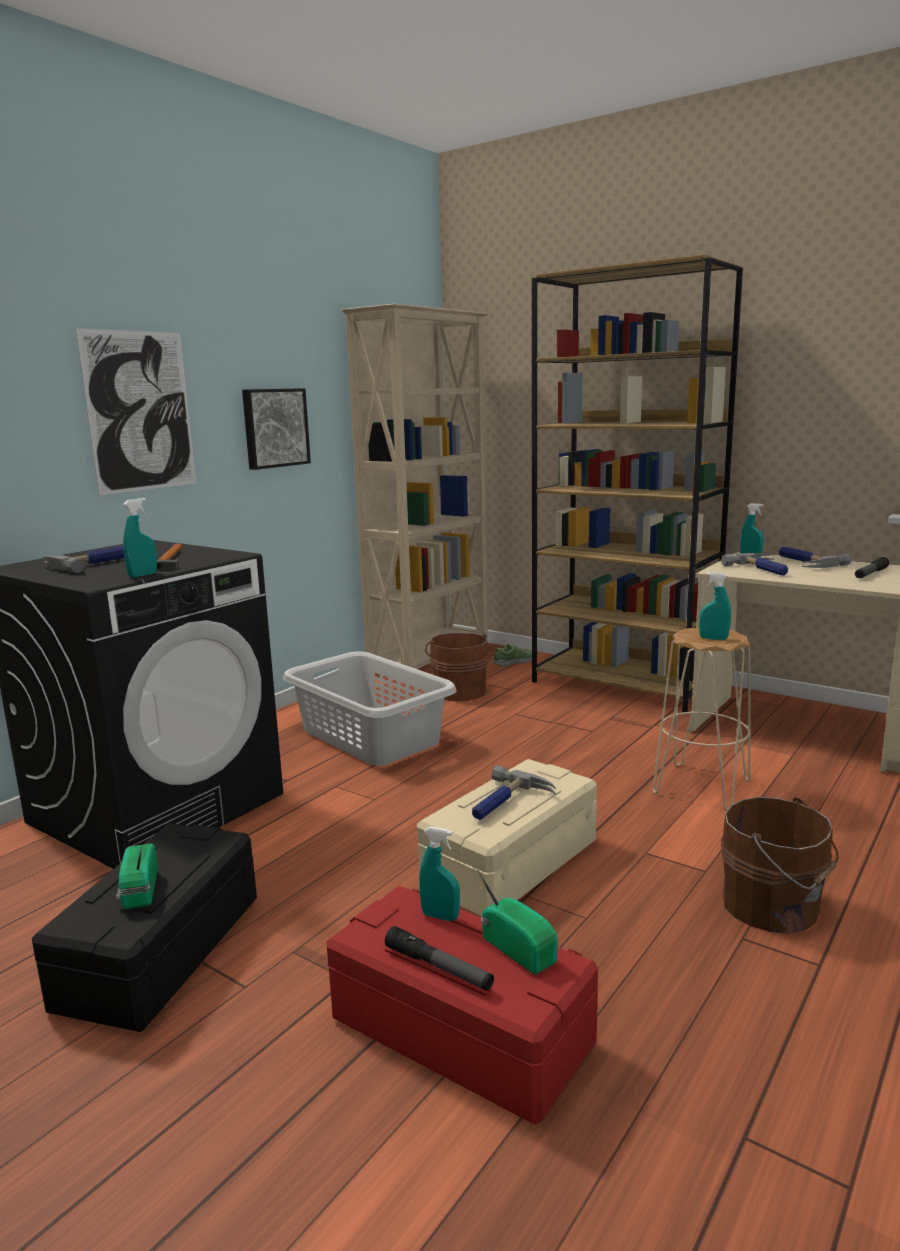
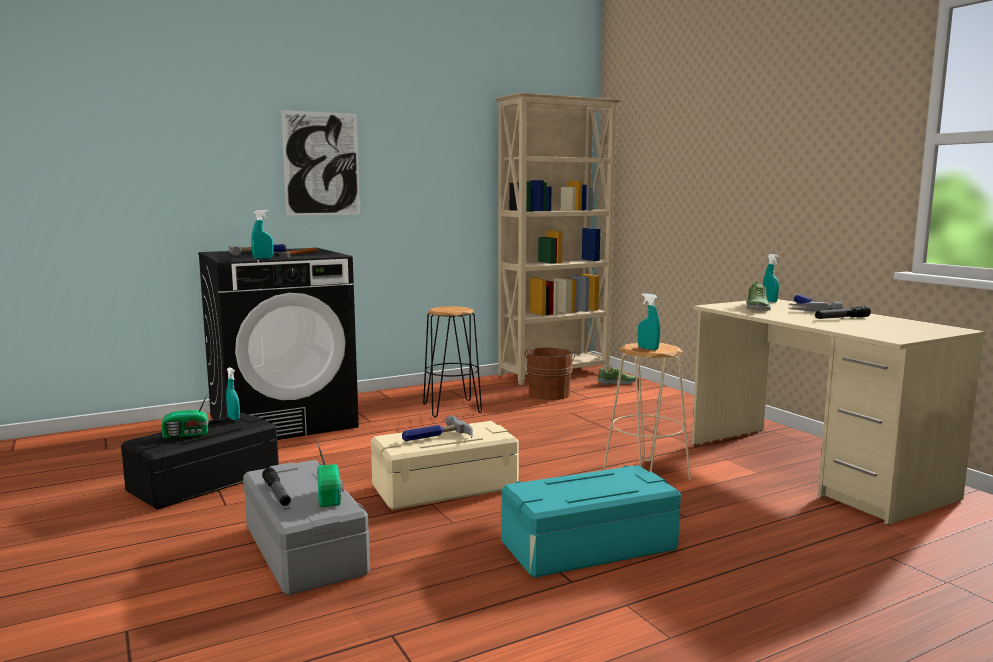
camera: 25 degrees right, 5 degrees down
(138, 891) = (187, 434): radio -> radio turned 120 degrees counterclockwise
(274, 428) = (428, 181): picture -> none
(370, 736) = (452, 408): grey laundry basket -> black stool
(440, 916) = (312, 475): turquoise spray bottle -> turquoise spray bottle (233, 418)
(458, 1032) = (302, 550): red storage box -> grey storage box
(624, 684) = (685, 408): brown bookcase -> none
(764, 569) = (756, 308): hammer -> shoe
(774, 908) = (589, 548): brown bucket -> turquoise storage box

